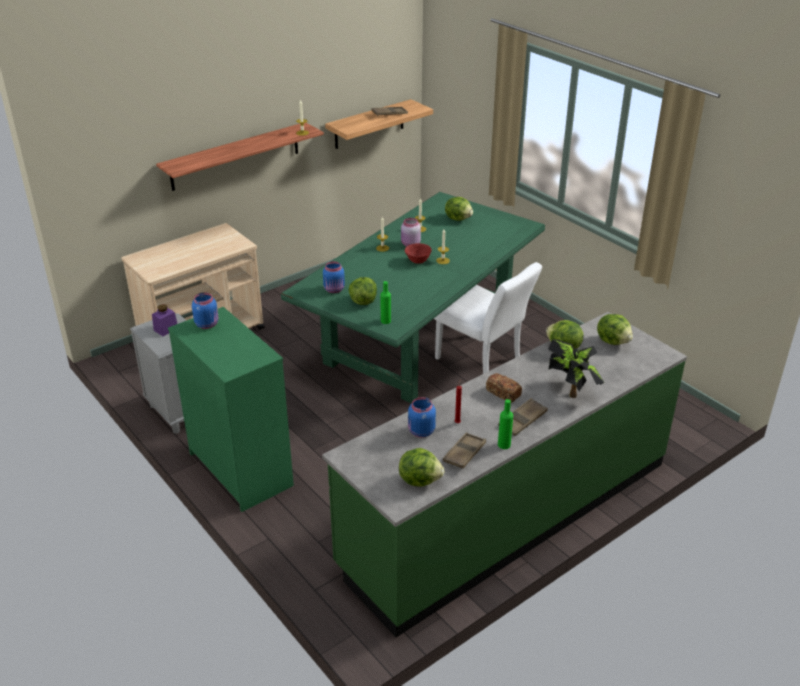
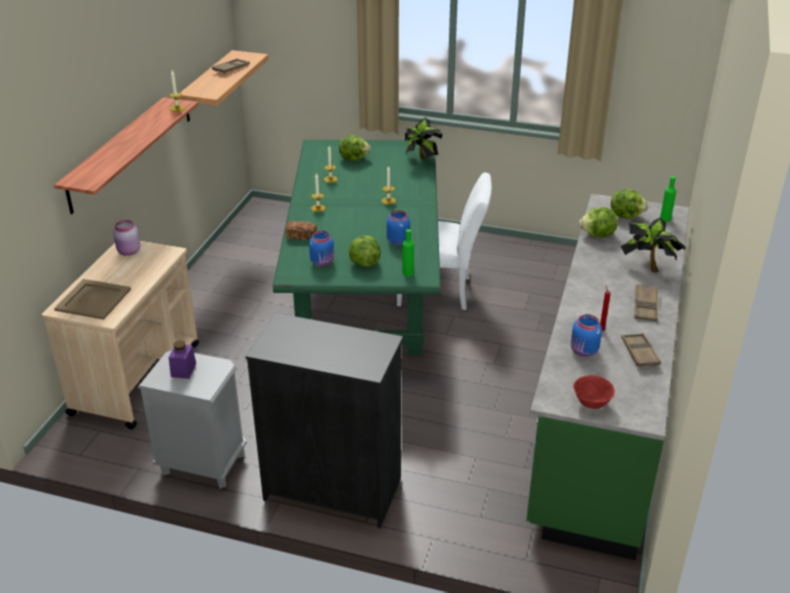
camera: 35 degrees left, 0 degrees up
(160, 259) = (93, 300): none -> beige tray
(207, 324) = (284, 336): blue jar -> blue jar (398, 241)
(241, 469) = (333, 488): green dresser -> black dresser
(410, 244) = (340, 196): pink jar -> pink jar (129, 252)
(417, 261) = (366, 209): red bowl -> red bowl (591, 404)
(420, 479) = (636, 391): lettuce -> none
(503, 393) = (603, 291): bread -> bread (301, 236)
(504, 445) = (658, 332): green bottle -> green bottle (665, 219)
(512, 237) = (421, 160): none -> potted plant

